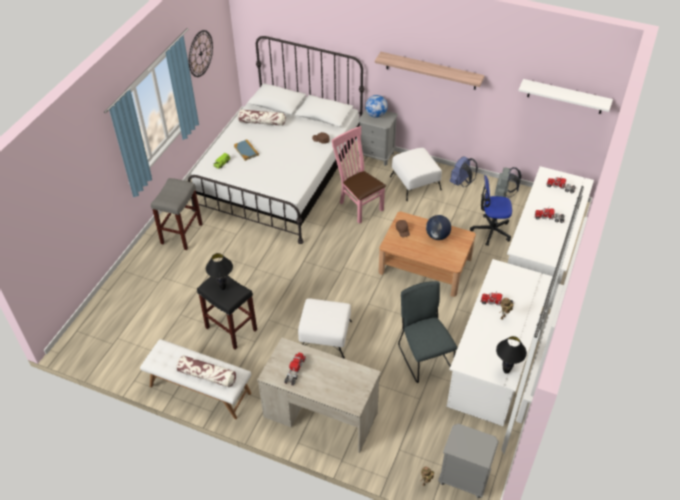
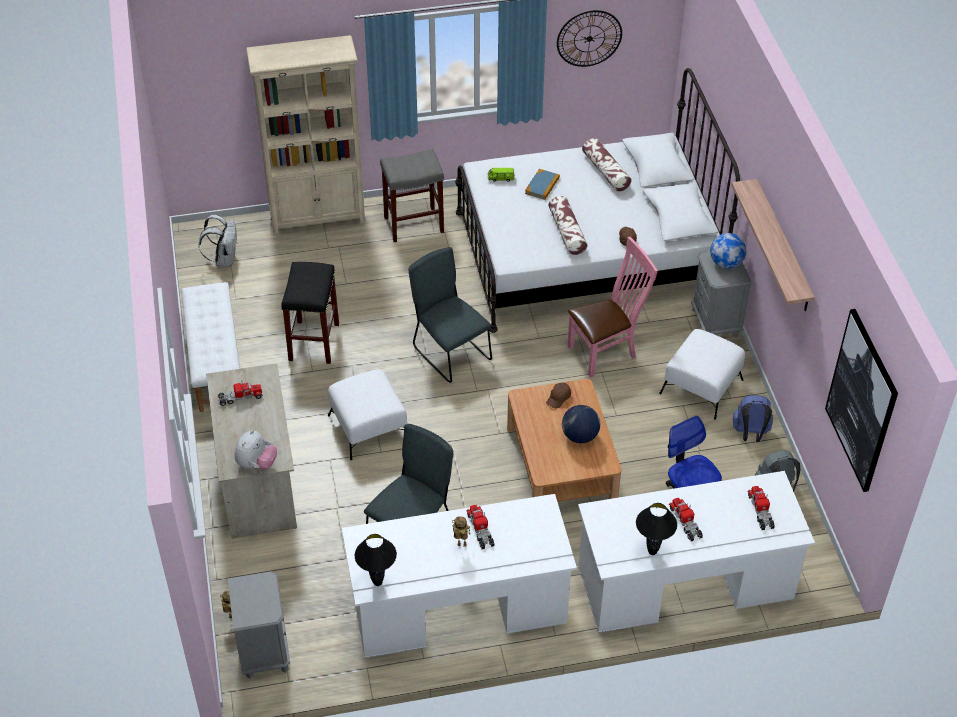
camera: 55 degrees right, 0 degrees up
(112, 340) = (224, 259): none -> white backpack
(127, 274) = (318, 217): none -> beige bookcase
(207, 375) = (206, 343): pillow -> pillow (567, 232)
(223, 288) = (307, 281): black table lamp -> black table lamp (652, 552)
(299, 269) = (449, 351): none -> grey chair
(359, 205) = (606, 351): pink chair -> pink chair turned 45 degrees clockwise
(361, 389) = (256, 464): none -> plush toy
(565, 96) = (862, 400): white shelf -> picture

